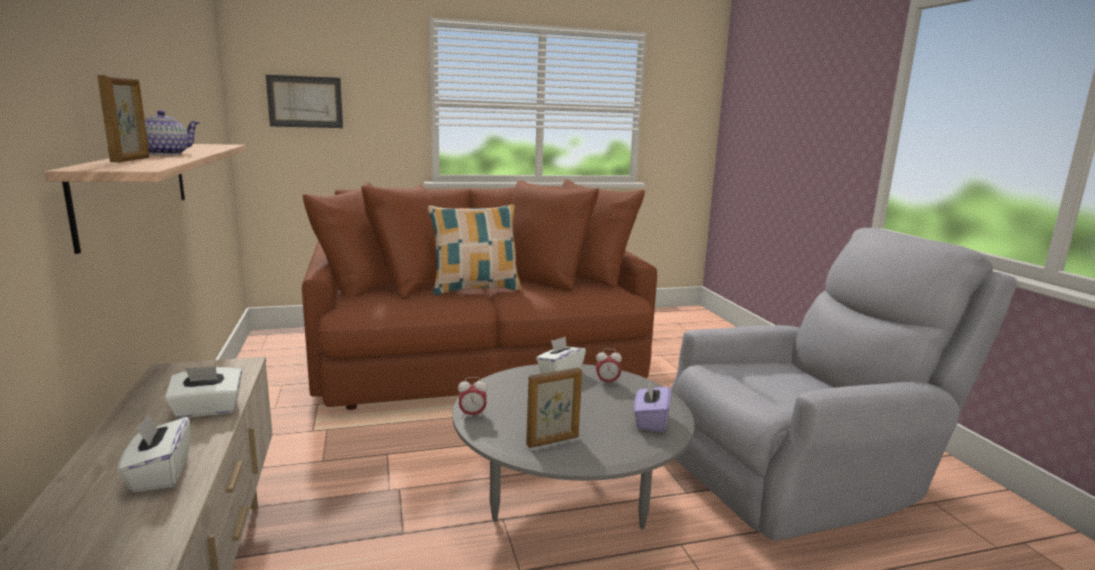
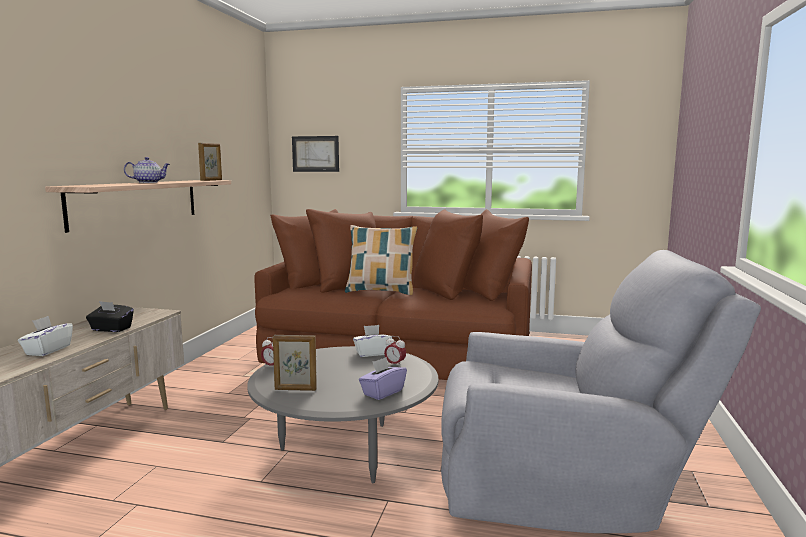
camera: 30 degrees right, 5 degrees down
(131, 160) = (111, 184): picture frame -> picture frame (211, 180)
(207, 410) = (111, 329): white tissue box -> black tissue box

